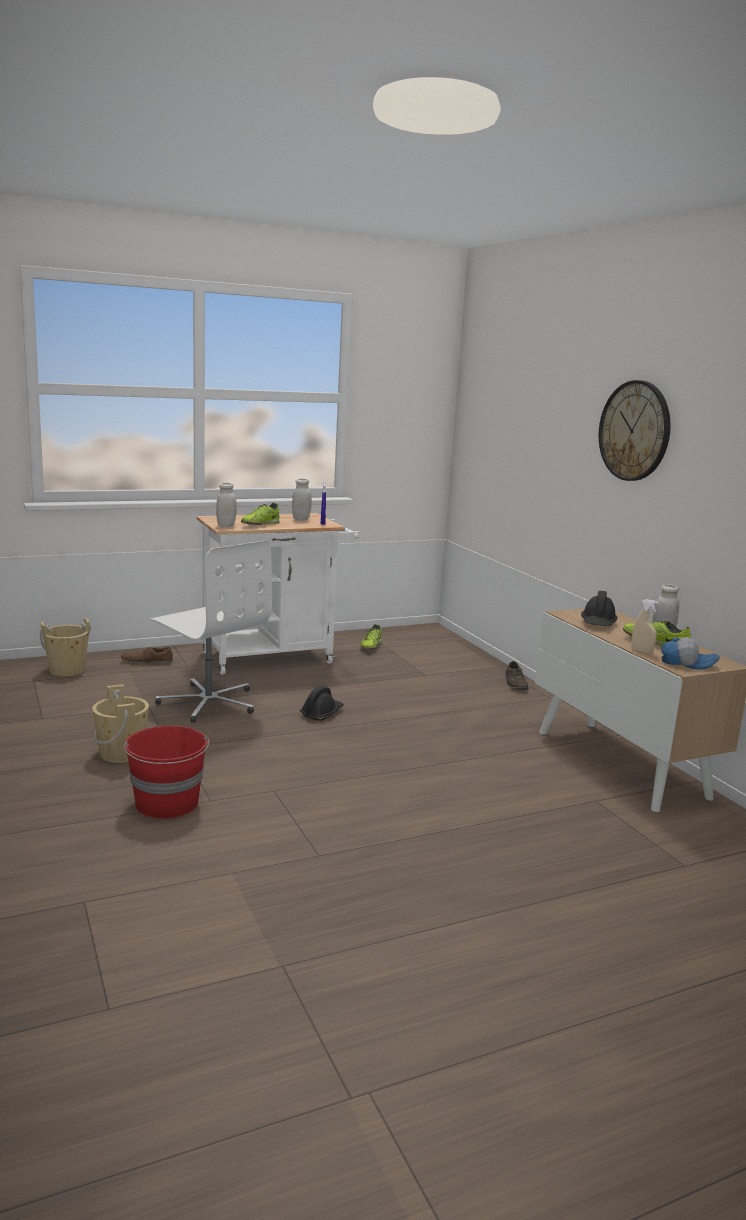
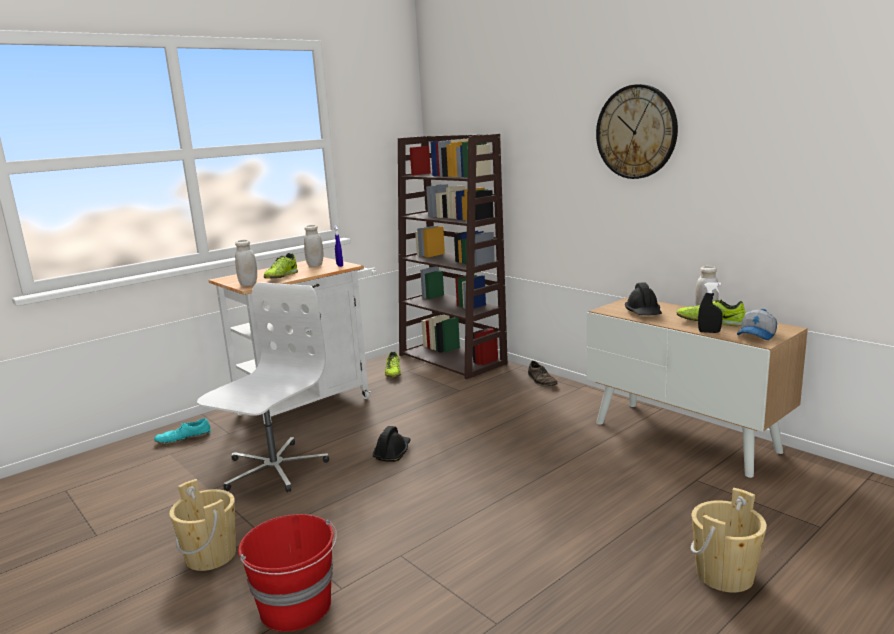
camera: 15 degrees left, 0 degrees up
(67, 670) = (99, 468): beige bucket -> beige bucket (724, 574)
(147, 661) = (183, 438): brown shoe -> turquoise shoe
(209, 702) = (273, 469): white office chair -> white office chair turned 90 degrees counterclockwise
(440, 645) = (453, 359): none -> brown bookcase
(641, 651) = (709, 332): beige spray bottle -> black spray bottle
(687, 663) = (757, 335): cap -> cap turned 135 degrees clockwise

